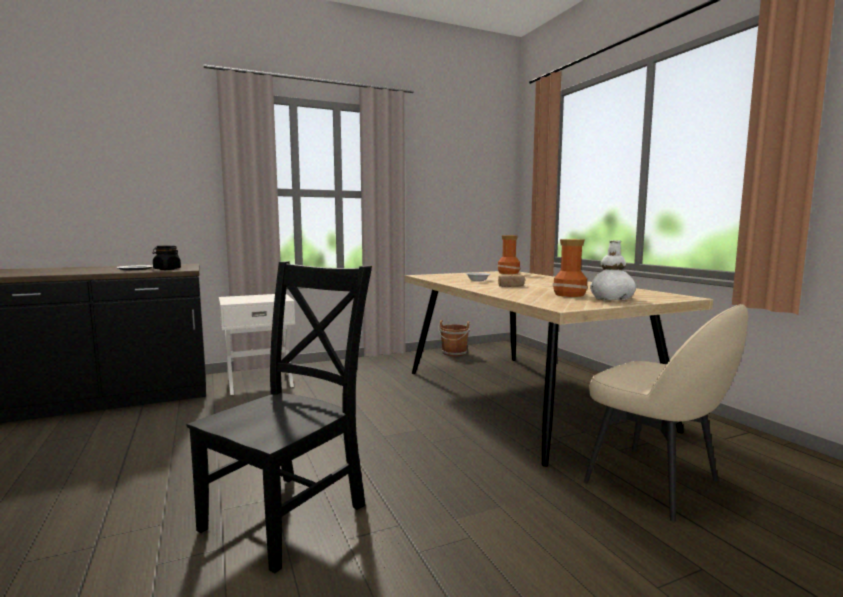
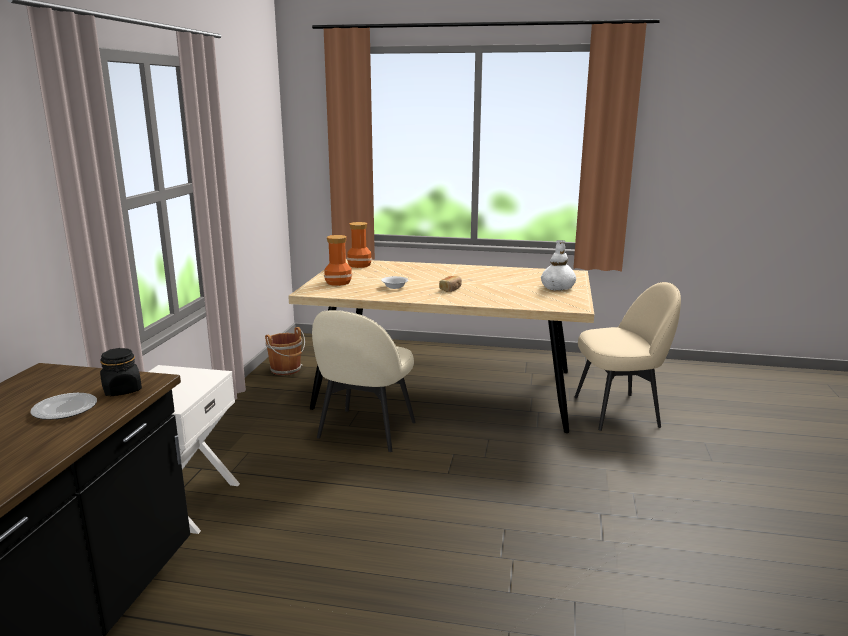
camera: 55 degrees left, 10 degrees up
(290, 514) = (547, 556): black chair -> none
(407, 394) = (365, 431): none -> beige chair
(569, 295) = (524, 290): vase -> vase (338, 282)

